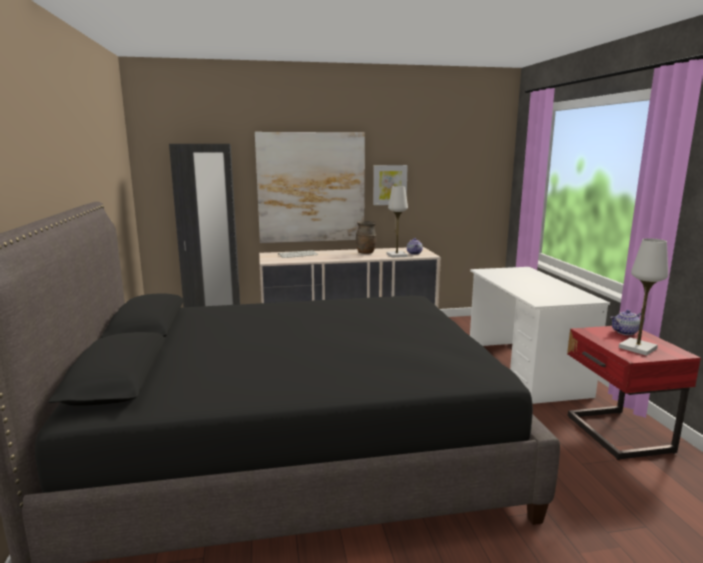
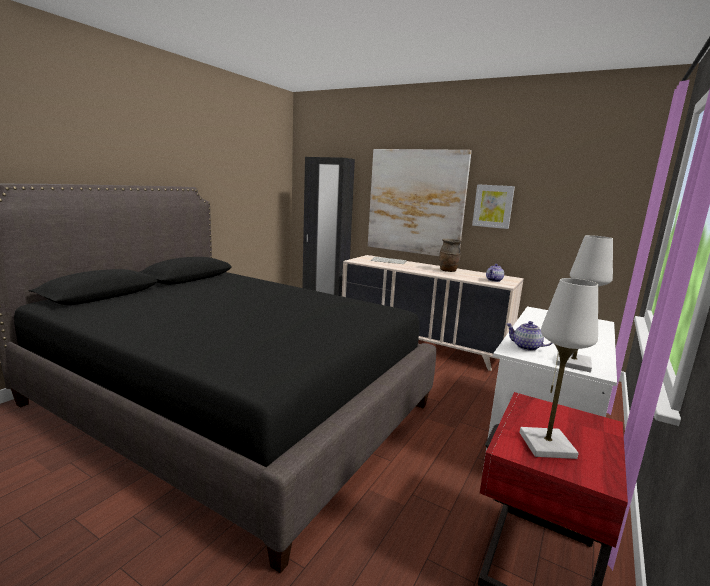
camera: 40 degrees right, 0 degrees up
(396, 255) = (470, 278): white table lamp -> white table lamp (573, 363)
(625, 332) = (582, 425): teapot -> teapot (526, 347)

